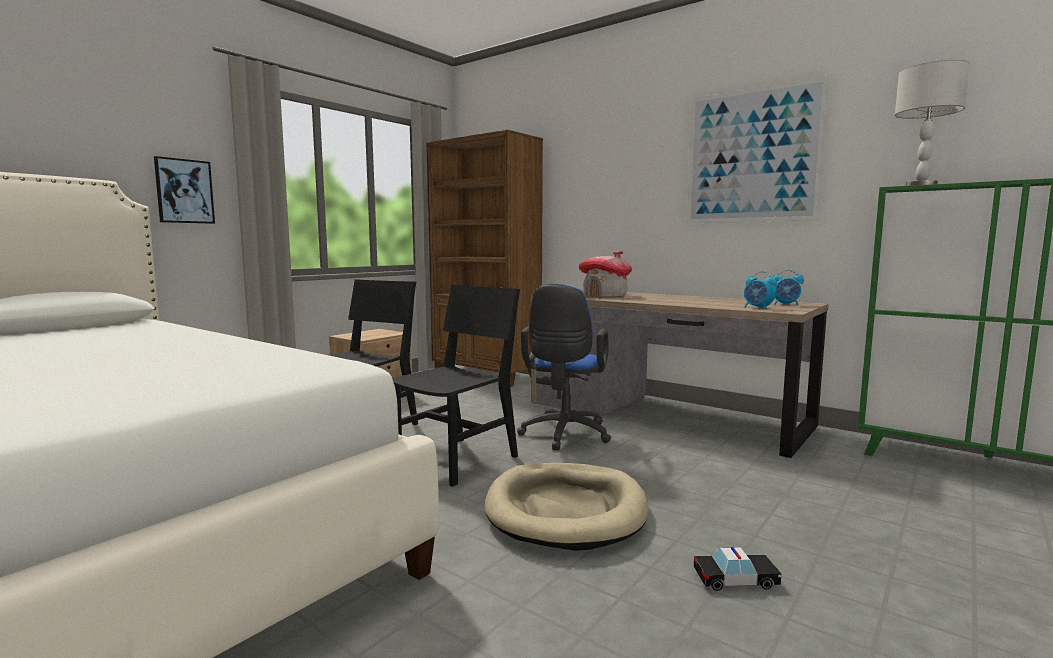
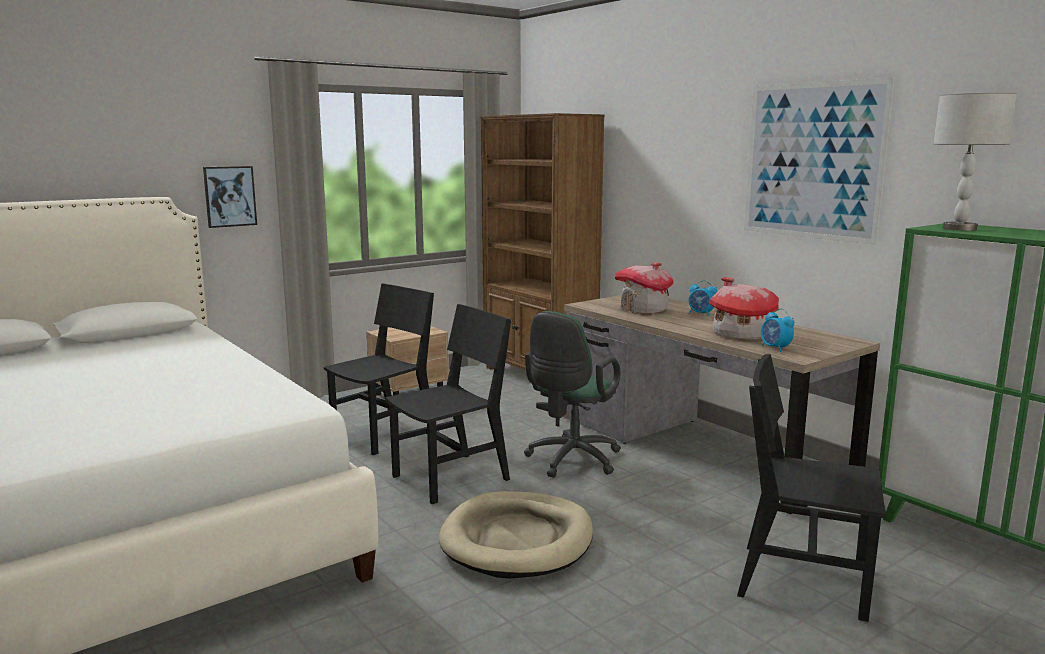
camera: 15 degrees right, 5 degrees up
(564, 435) = (570, 461): blue office chair -> green office chair
(713, 303) = (739, 335): none -> toy house
(735, 579) = (619, 622): toy car -> none
(786, 304) = (823, 342): alarm clock -> alarm clock (701, 314)
(858, 512) = (802, 580): none -> black chair

